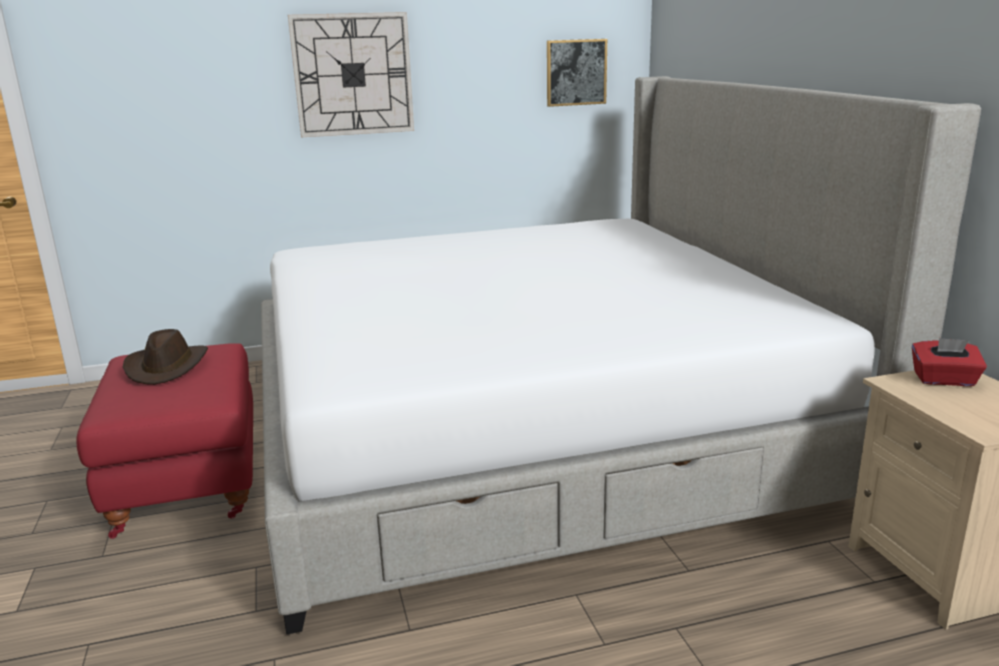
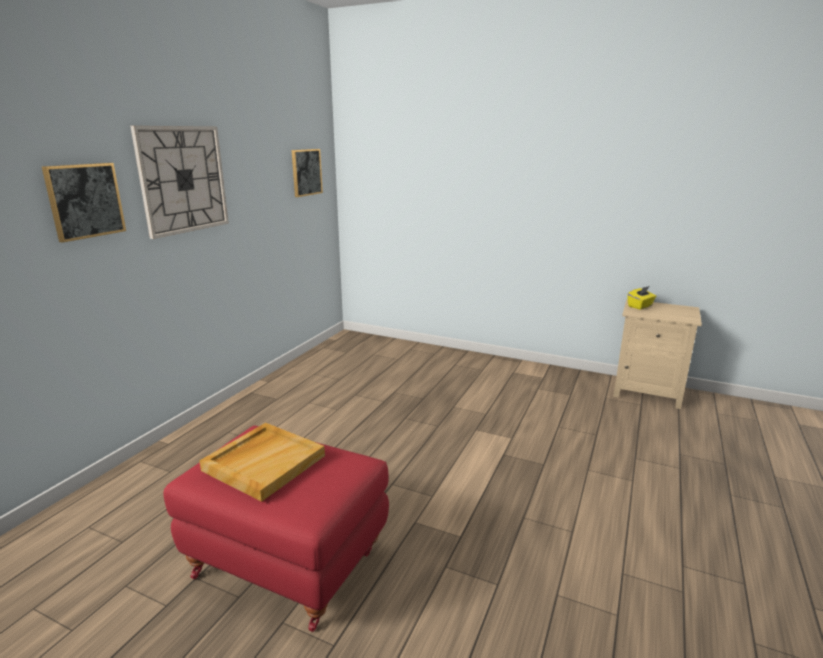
camera: 50 degrees left, 0 degrees up
(167, 367) = (264, 462): brown hat -> beige tray
(228, 91) = (85, 201): none -> picture
(532, 432) = (422, 411): bed -> none
(944, 380) = (640, 306): red tissue box -> yellow tissue box

